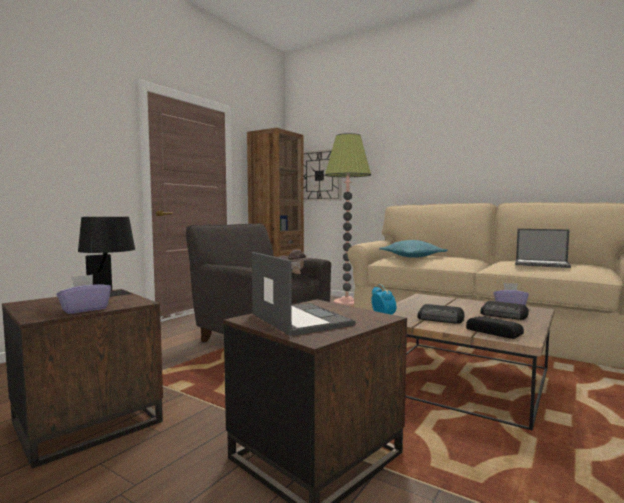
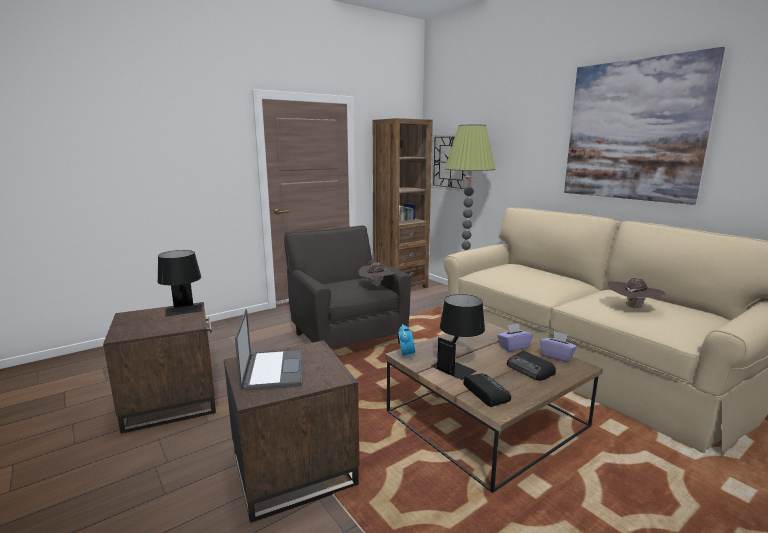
camera: 20 degrees right, 10 degrees up
(84, 309) = (152, 330): purple tissue box -> purple tissue box (513, 347)
(412, 257) = (507, 273): turquoise pillow -> none
(441, 319) = (458, 365): radio -> black table lamp
(494, 133) = (633, 131): none -> picture
(542, 264) = (632, 308): laptop -> brown hat

